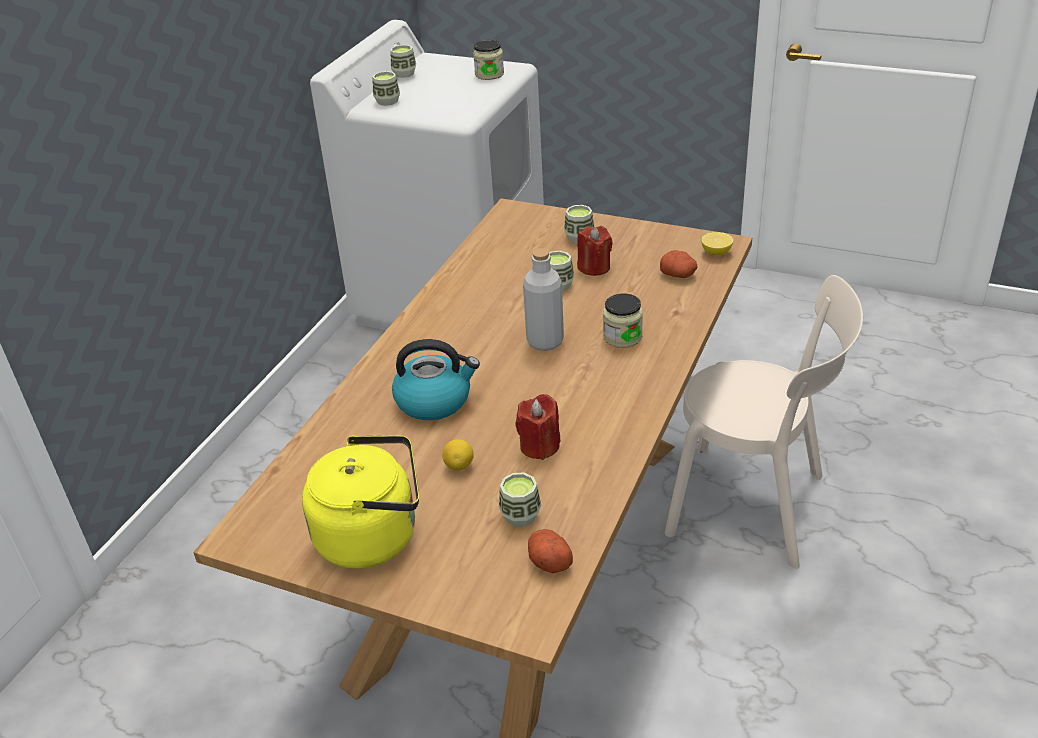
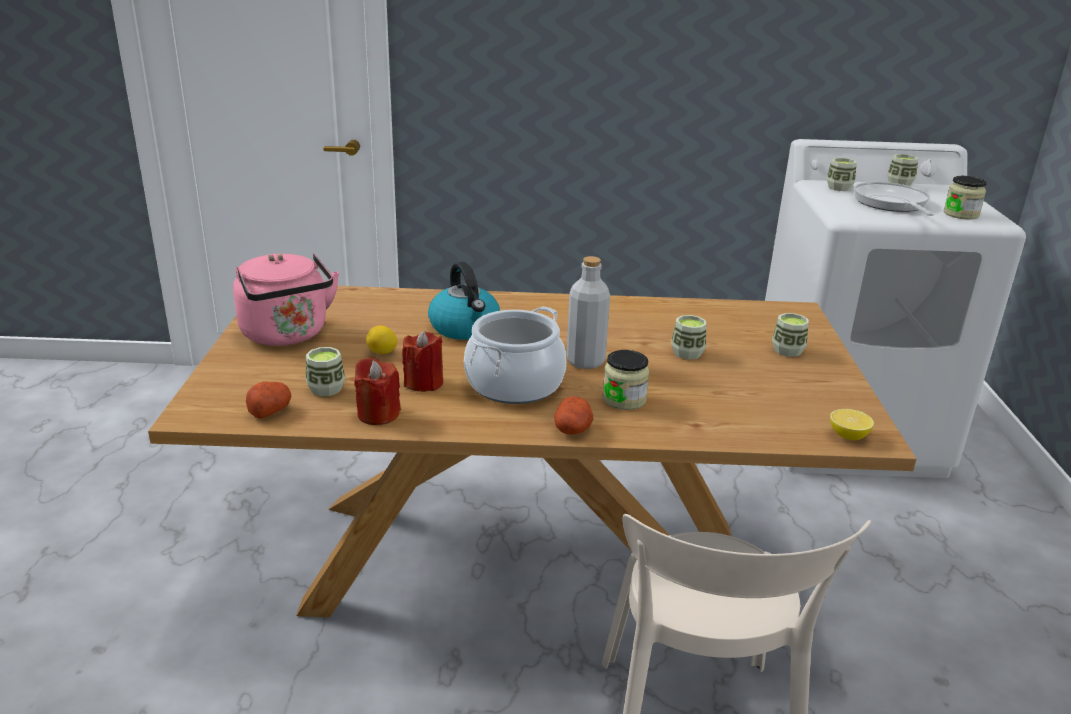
camera: 65 degrees right, 10 degrees down
(373, 536) = (287, 335): yellow kettle -> pink kettle
(445, 92) = (891, 204): none -> frying pan
(569, 390) = (515, 384): none -> cooking pot
(594, 267) = (738, 366): red candle -> red candle (378, 414)
(679, 274) = (774, 417): potato -> potato (573, 429)

